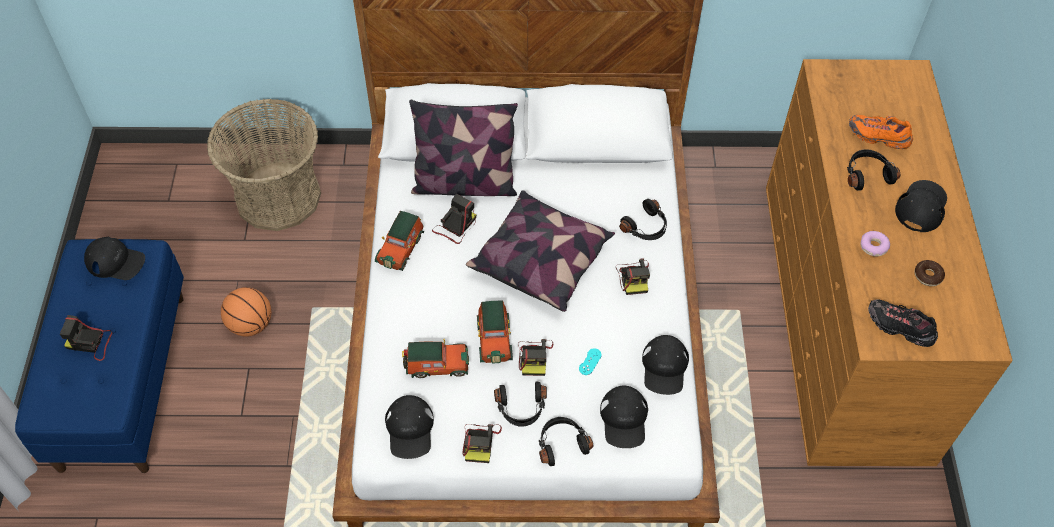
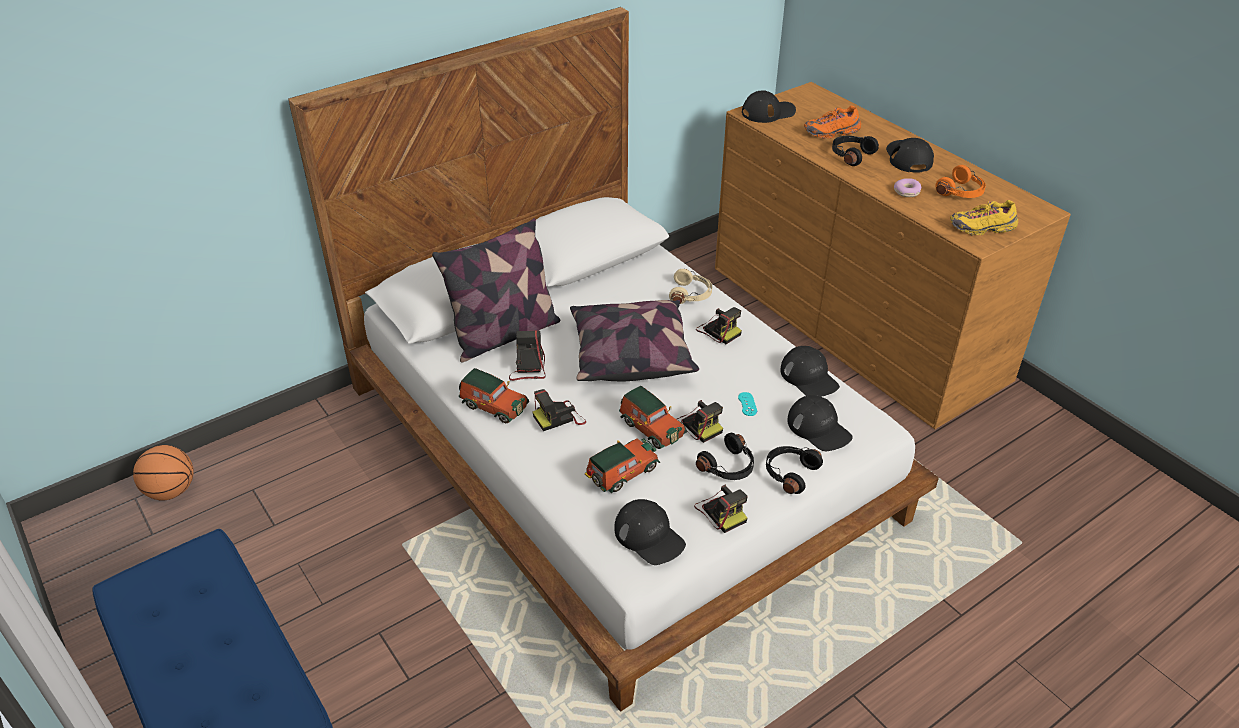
camera: 35 degrees left, 15 degrees down
(90, 343) = (211, 666): camera -> camera (559, 417)
(115, 262) = (175, 575): black cap -> black cap (768, 112)
(250, 324) = (347, 593): basketball -> basketball (171, 491)
(278, 196) = (280, 471): basket -> none
(401, 247) = (492, 405): toy car -> toy car turned 45 degrees counterclockwise
(646, 227) = (691, 295): black headphones -> beige headphones
(900, 328) = (982, 228): black shoe -> yellow shoe
(928, 276) = (961, 192): donut -> orange headphones

